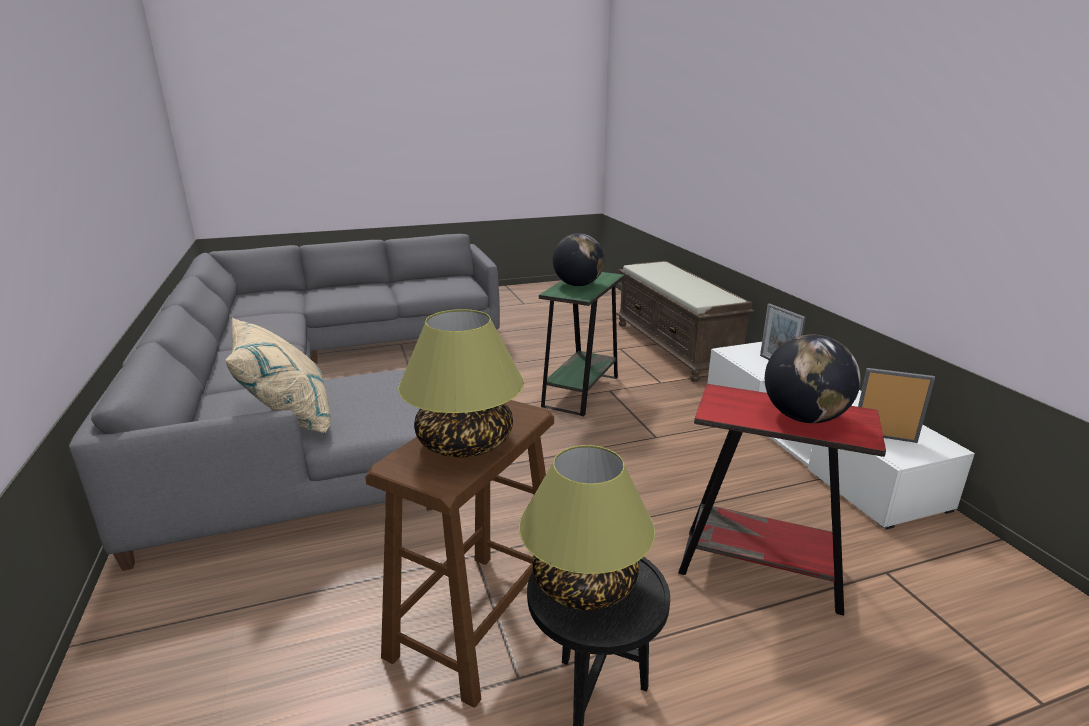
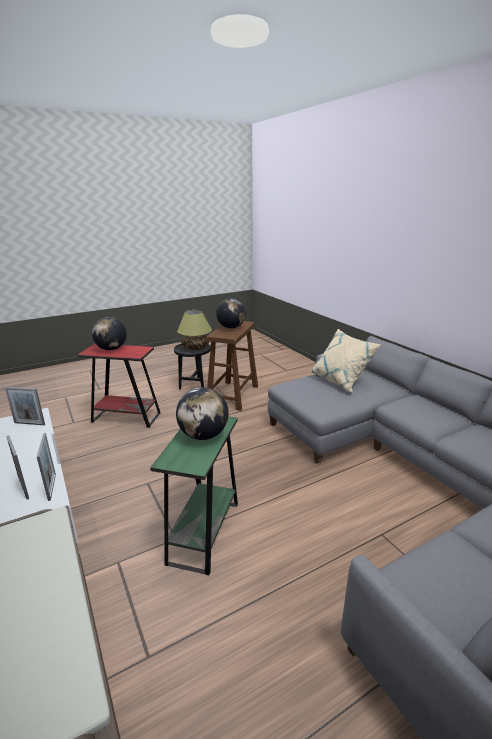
camera: 170 degrees right, 0 degrees up
(464, 443) = (231, 327): table lamp -> globe
(745, 361) = (52, 487): none -> picture frame

